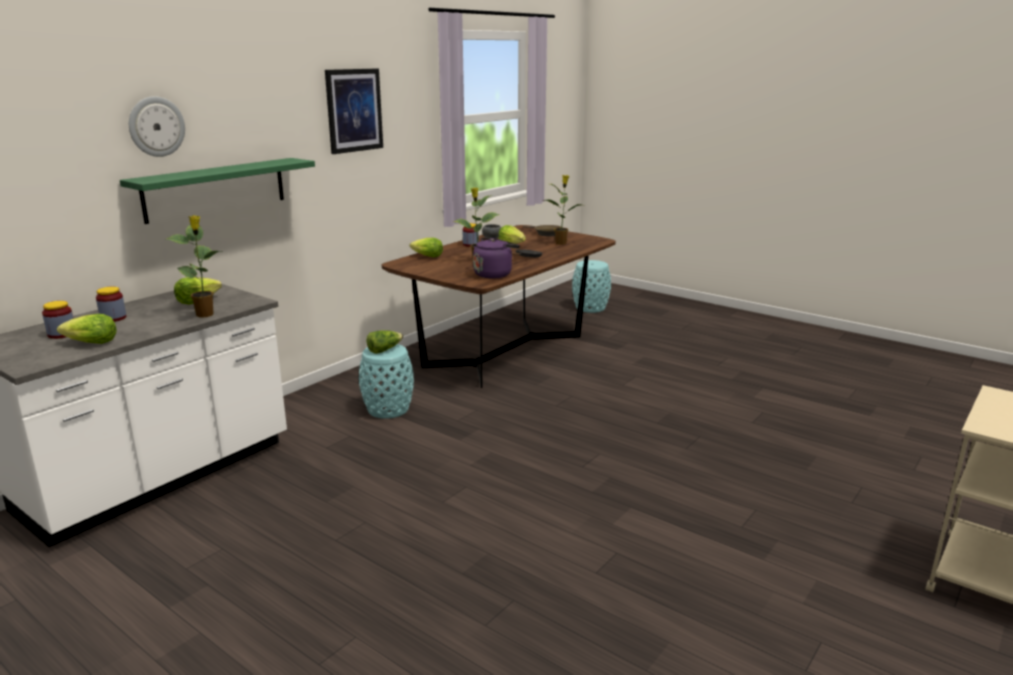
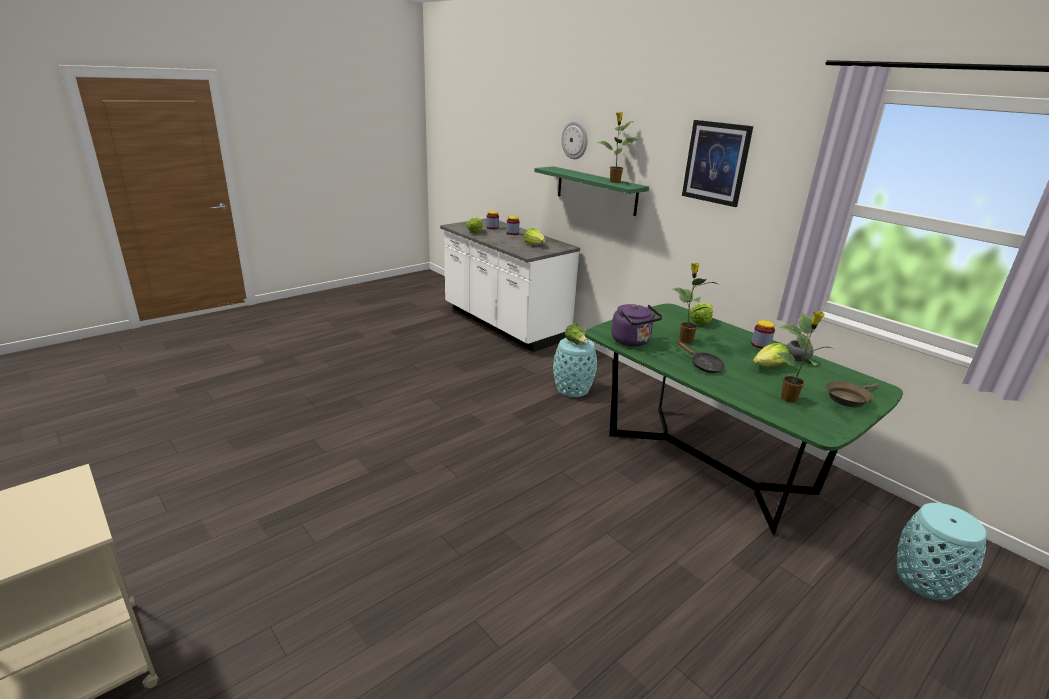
camera: 100 degrees right, 5 degrees up
(205, 315) = (507, 246): potted plant -> potted plant (614, 182)
(505, 352) = (707, 463): brown dining table -> green dining table

